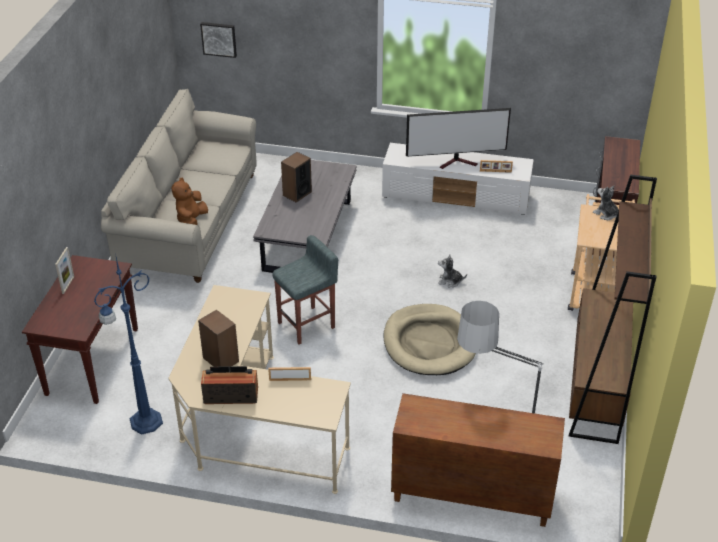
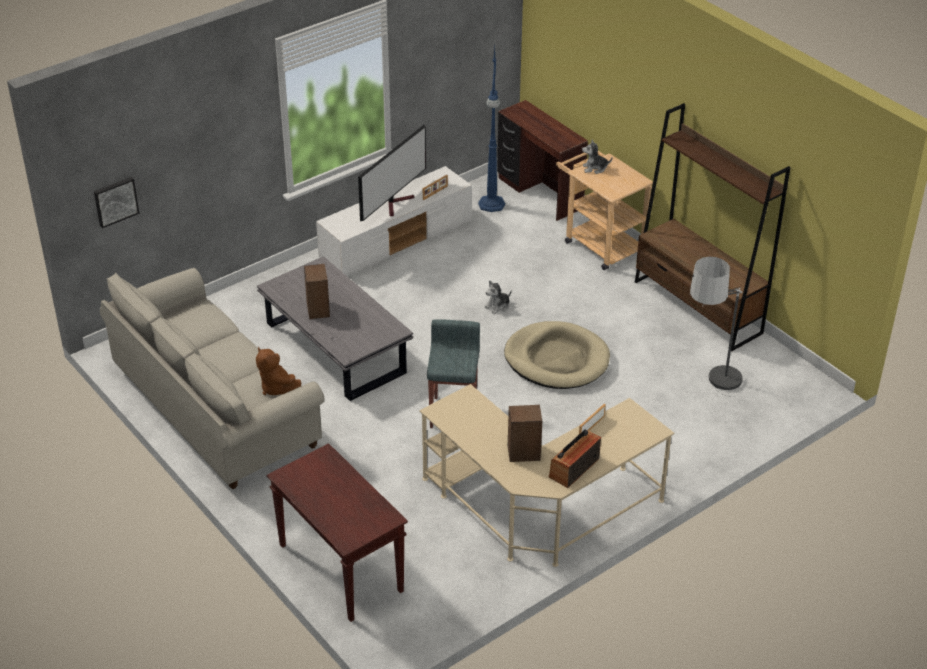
camera: 50 degrees left, 0 degrees up
(68, 285) = (310, 496): picture frame -> none
(144, 422) = (461, 572): blue floor lamp -> blue floor lamp (491, 205)
(470, 496) = (738, 433): brown cabinet -> none

